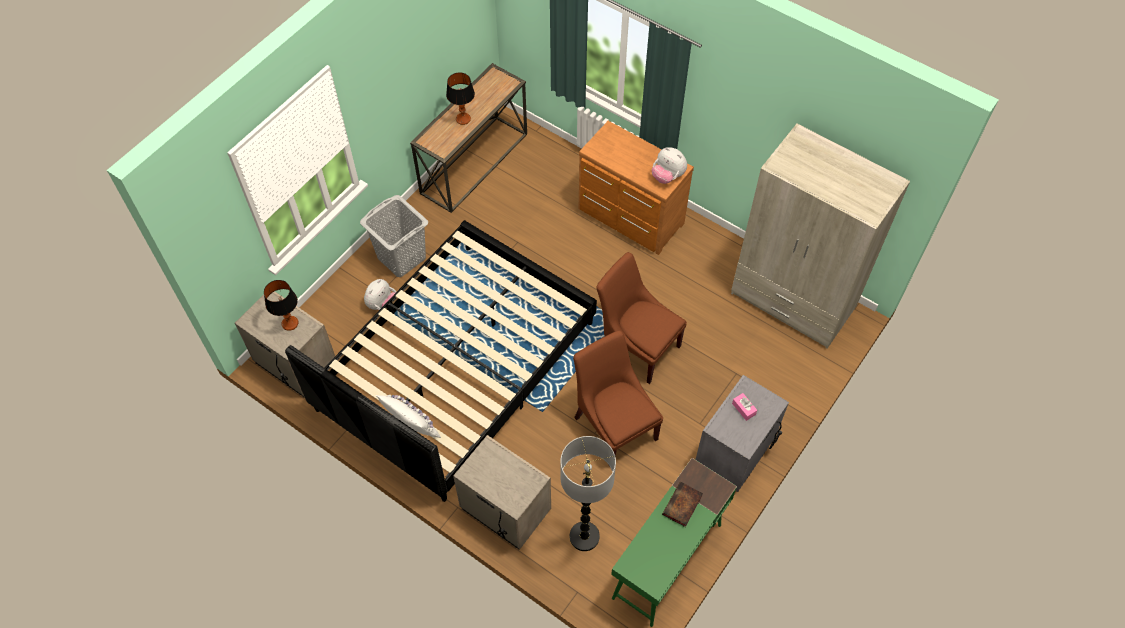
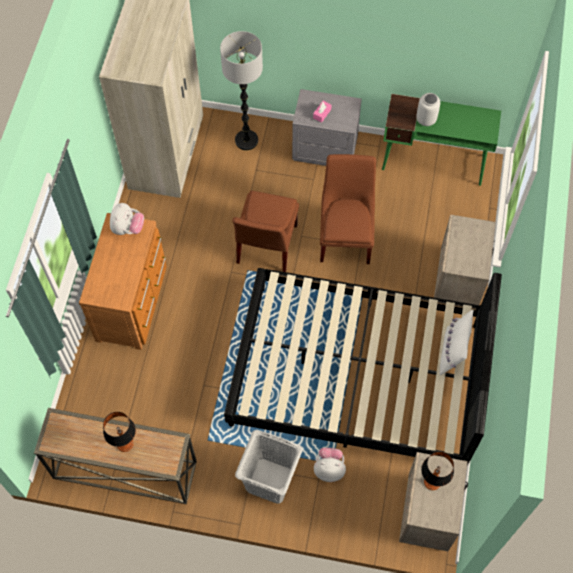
camera: 115 degrees left, 5 degrees up
(584, 537) = (447, 219): floor lamp -> floor lamp (246, 140)
(614, 424) = (346, 235): brown chair -> brown chair turned 150 degrees clockwise
(682, 506) = (426, 119): book -> grey vase

